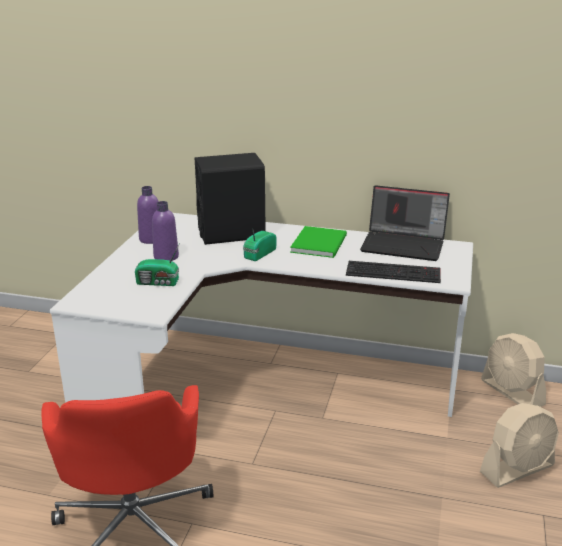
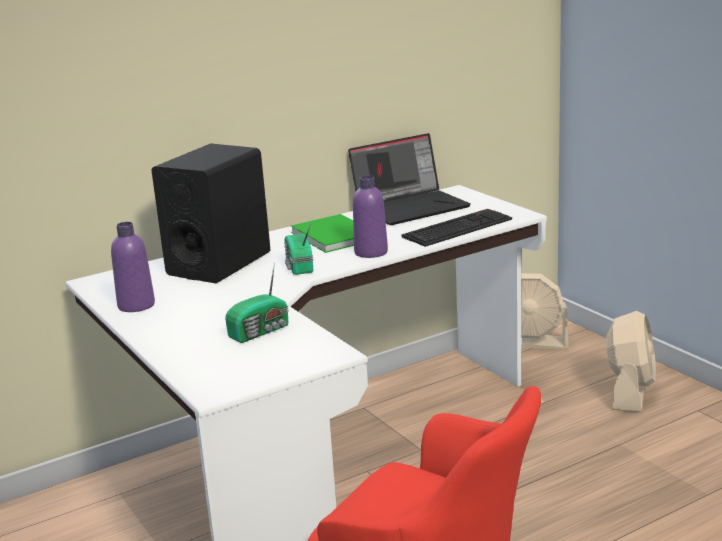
camera: 45 degrees left, 5 degrees down
(166, 257) = (203, 310): purple bottle -> purple bottle (371, 252)

